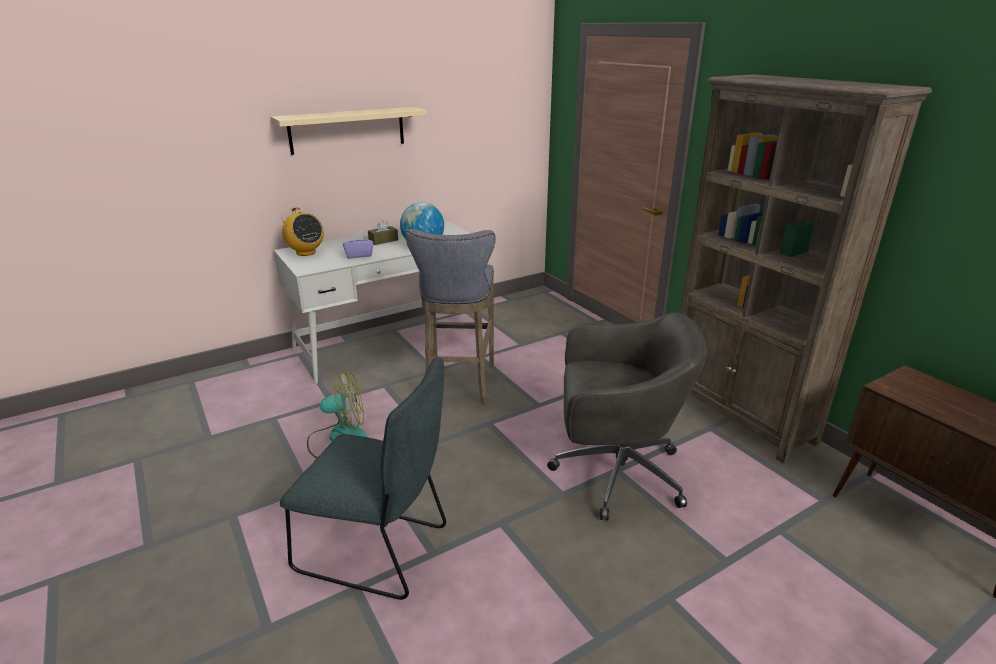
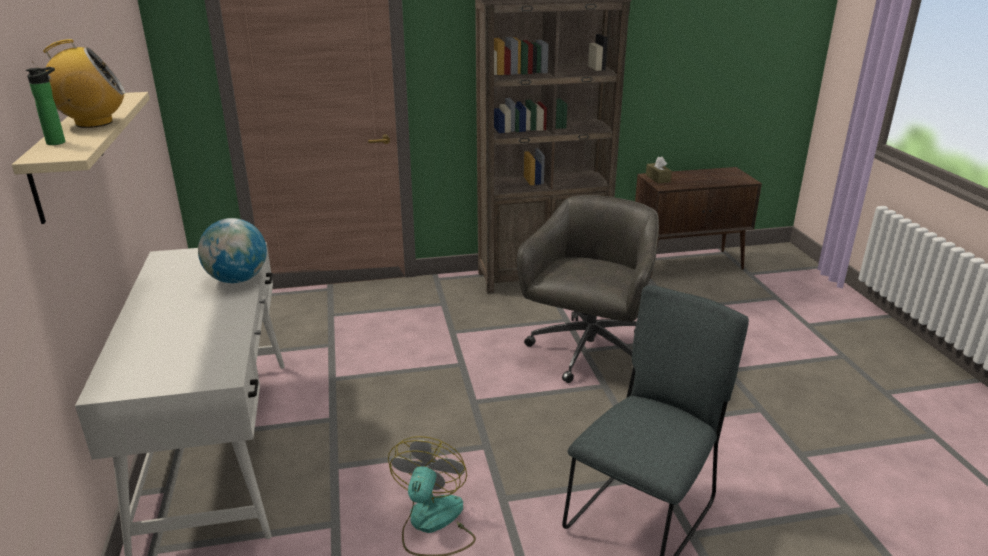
camera: 70 degrees left, 0 degrees up
(305, 252) = (138, 372): radio -> radio (93, 123)
(308, 115) = (59, 142): none -> bottle
(359, 255) = (213, 328): purple tissue box -> none
(383, 240) = (174, 304): brown tissue box -> brown tissue box (658, 178)
(459, 385) = (383, 406): grey stool -> none

